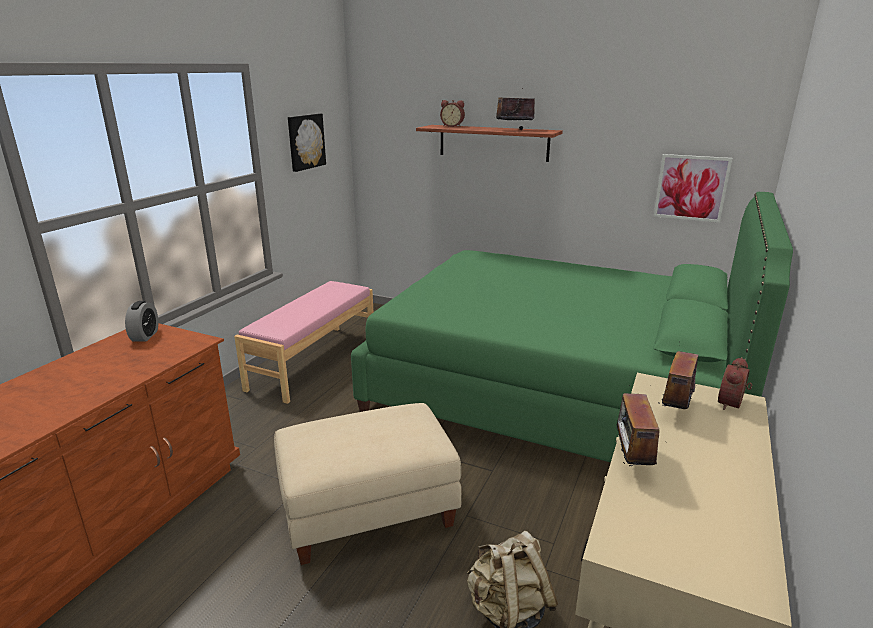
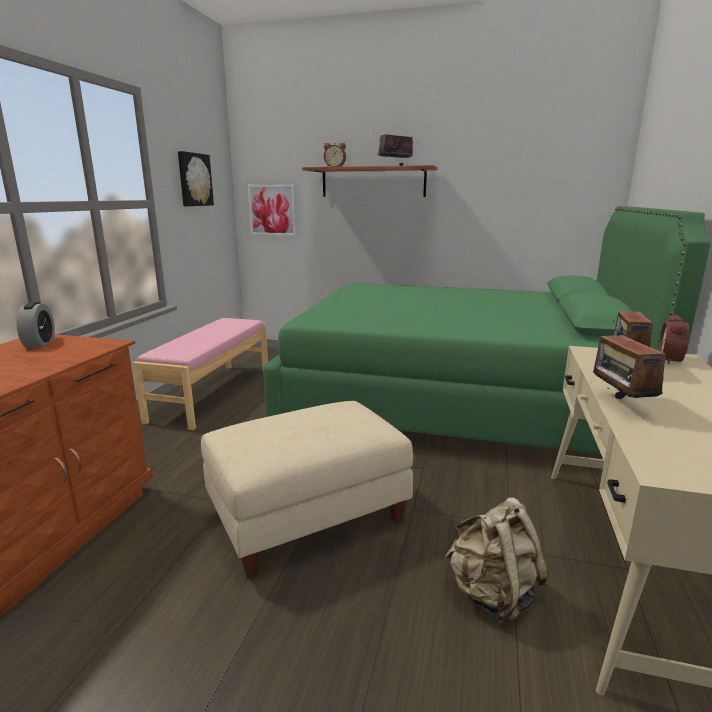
camera: 10 degrees left, 5 degrees down
(691, 188) = (554, 212): picture -> picture (272, 210)

